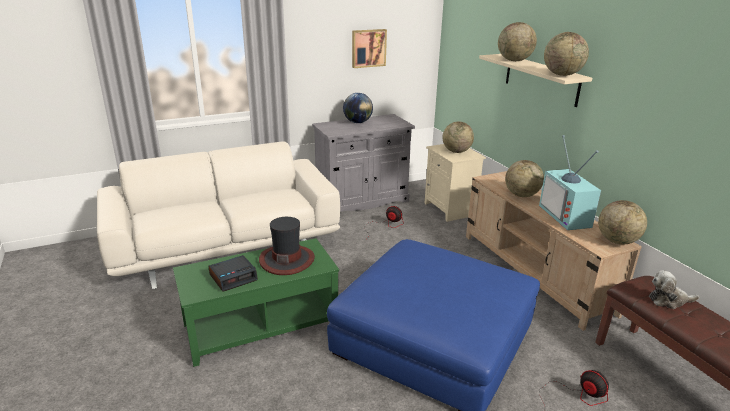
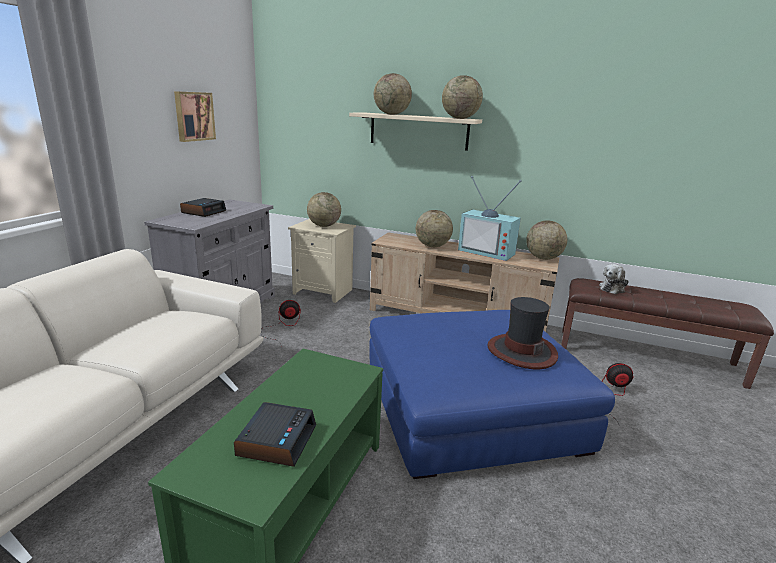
camera: 45 degrees left, 5 degrees down
(287, 260) = (310, 385): hat -> hat (521, 351)
(357, 122) = (203, 212): globe -> alarm clock

